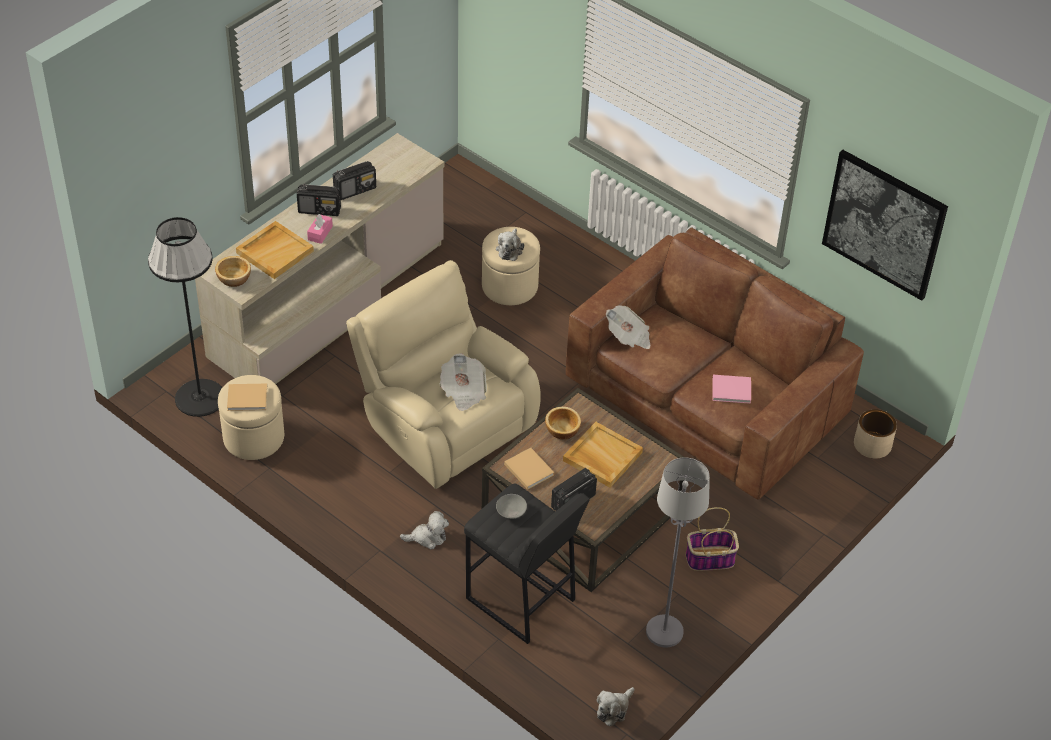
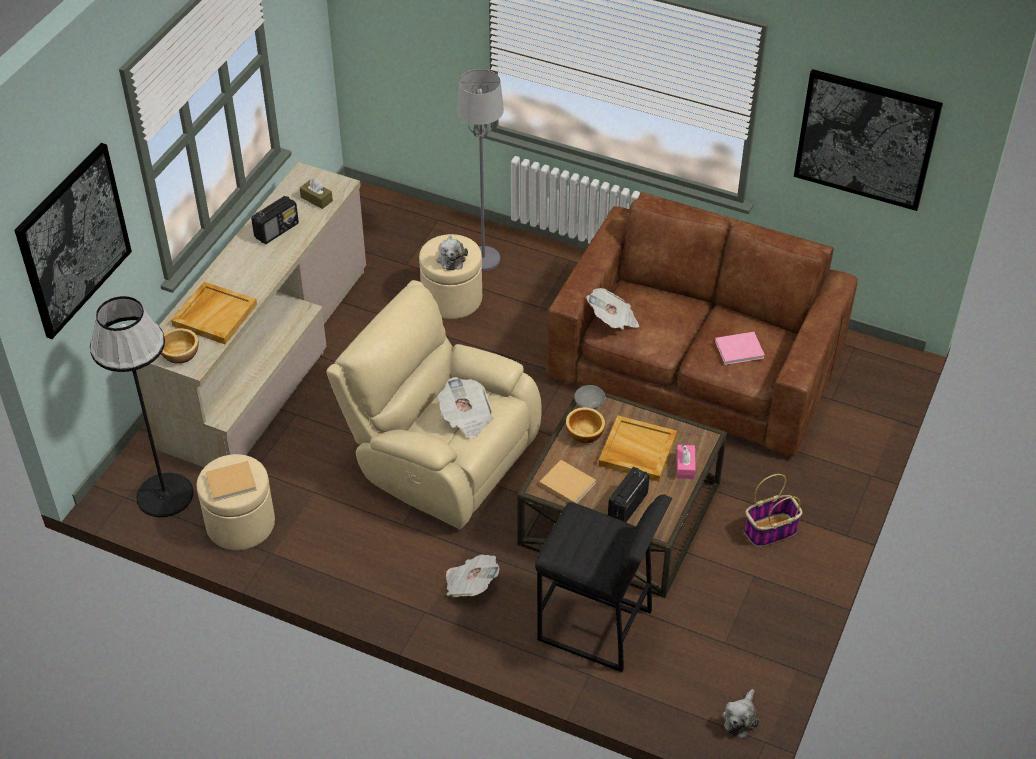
camera: 15 degrees left, 0 degrees up
(157, 162) = (73, 240): none -> picture
(320, 210) = (246, 259): radio -> none
(320, 233) = (256, 284): pink tissue box -> pink tissue box (685, 466)
(400, 170) = (316, 199): none -> brown tissue box
(427, 537) = (470, 584): plush toy -> newspaper
(511, 511) = (580, 533): grey bowl -> grey bowl (589, 402)
(664, 631) = (757, 619): grey floor lamp -> grey floor lamp (483, 259)
(872, 445) = (878, 373): beige planter -> none

